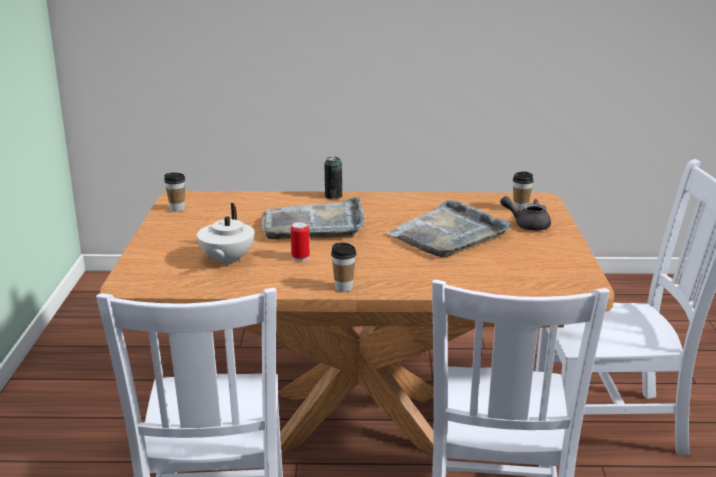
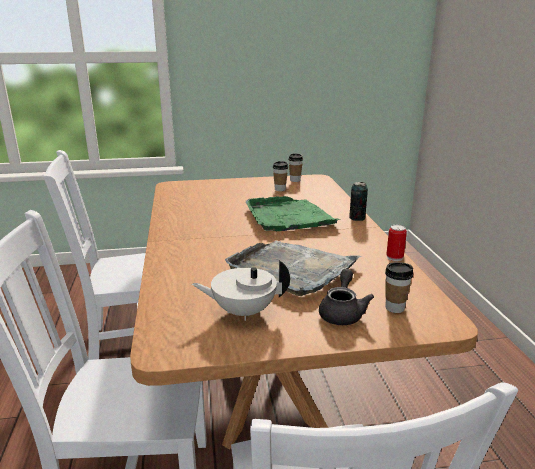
camera: 80 degrees right, 0 degrees up
(226, 260) = (210, 200): white teapot -> white teapot (243, 312)
(300, 257) = (220, 219): can -> can (394, 257)
(314, 224) = (288, 217): grey tray -> green tray
(344, 287) = (166, 236): cup -> cup (280, 189)

